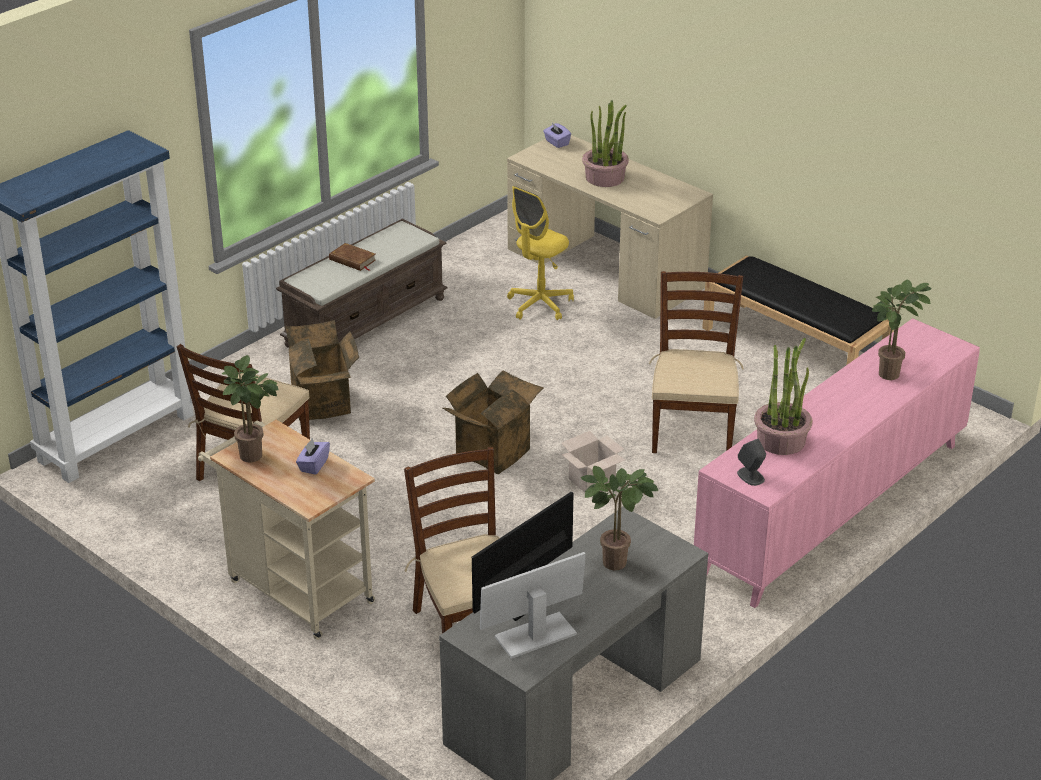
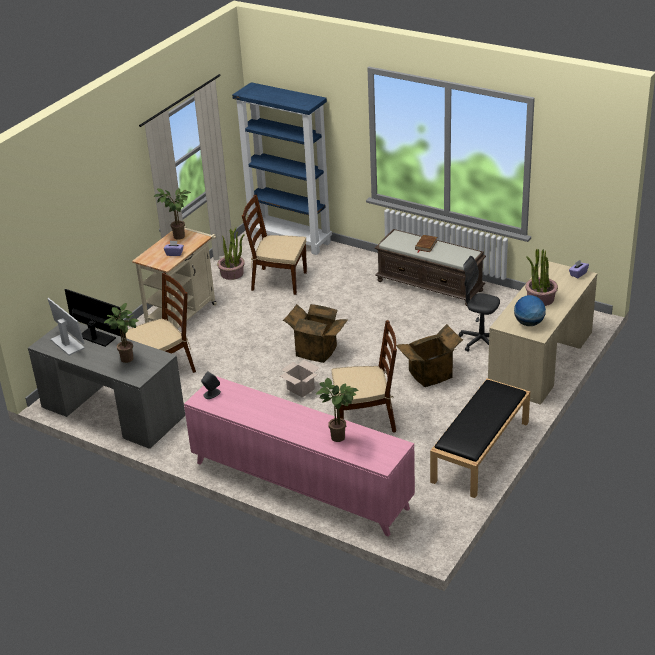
camera: 80 degrees right, 0 degrees up
(324, 403) = (342, 289): cardboard box -> cardboard box (430, 375)
(540, 305) = (480, 341): yellow office chair -> grey office chair
(662, 196) = (529, 323): none -> globe
(781, 440) = (251, 401): potted plant -> potted plant (232, 273)

